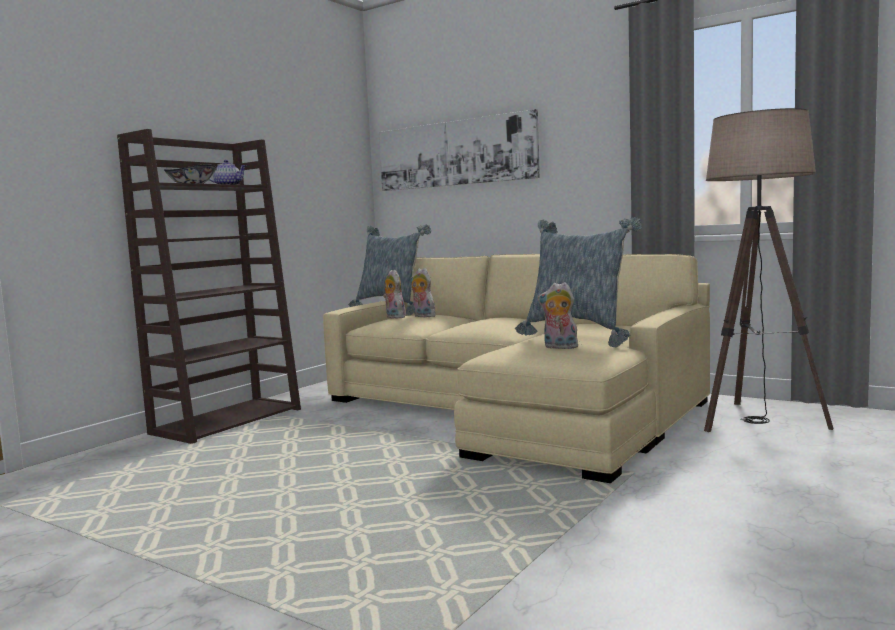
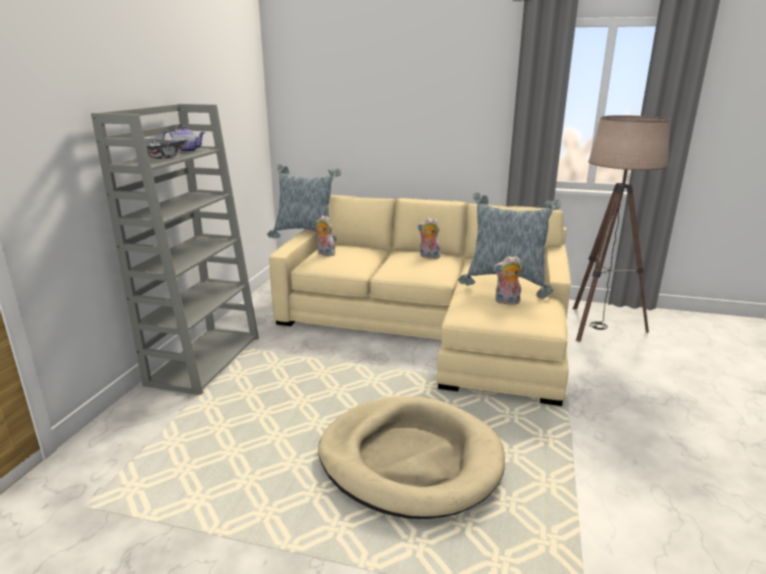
camera: 20 degrees left, 15 degrees up
(228, 420) = (205, 359): brown bookcase -> grey bookcase
(356, 508) = (410, 459): none -> beige dog bed
(422, 316) = (349, 252): plush toy -> plush toy (428, 257)
(455, 153) = (352, 101): picture -> none

